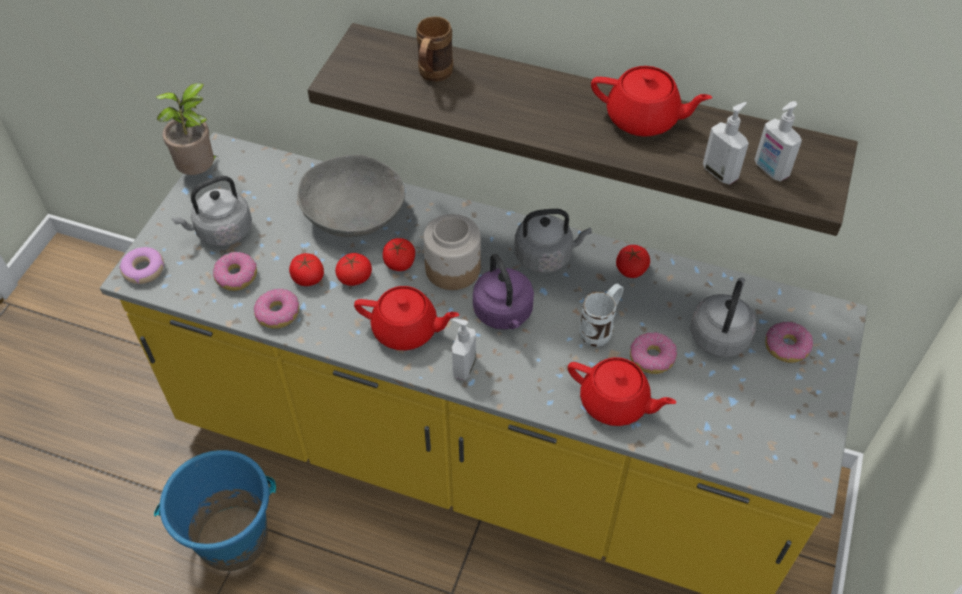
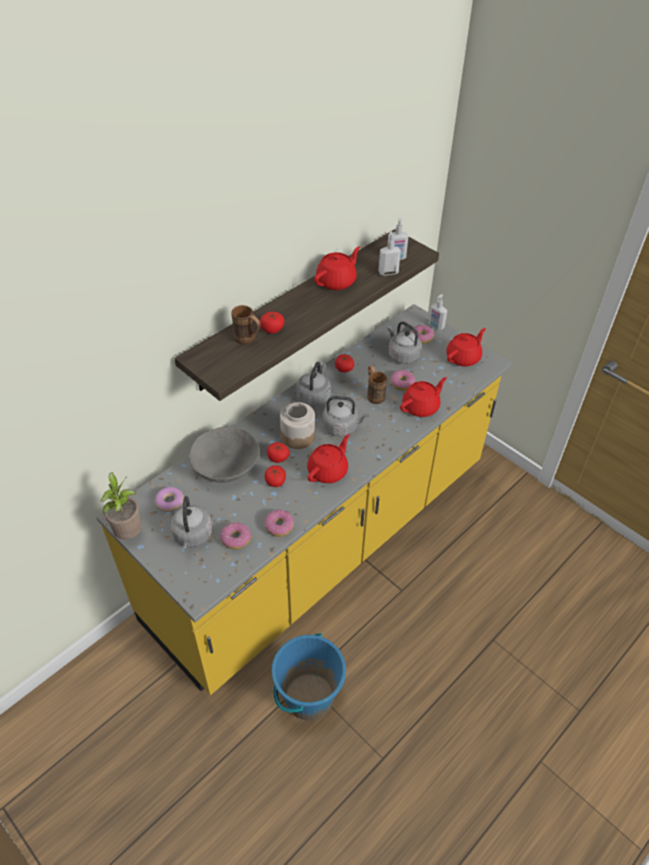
camera: 65 degrees left, 5 degrees down
(144, 269) = (196, 588): donut -> donut (170, 502)
(308, 277) = (261, 503): tomato -> tomato (272, 329)
(463, 366) = (367, 455): soap dispenser -> soap dispenser (435, 326)
(504, 314) = (342, 427): purple kettle -> grey kettle
(601, 328) = (374, 394): white mug -> brown mug
(783, 427) = (463, 357): none -> red teapot

